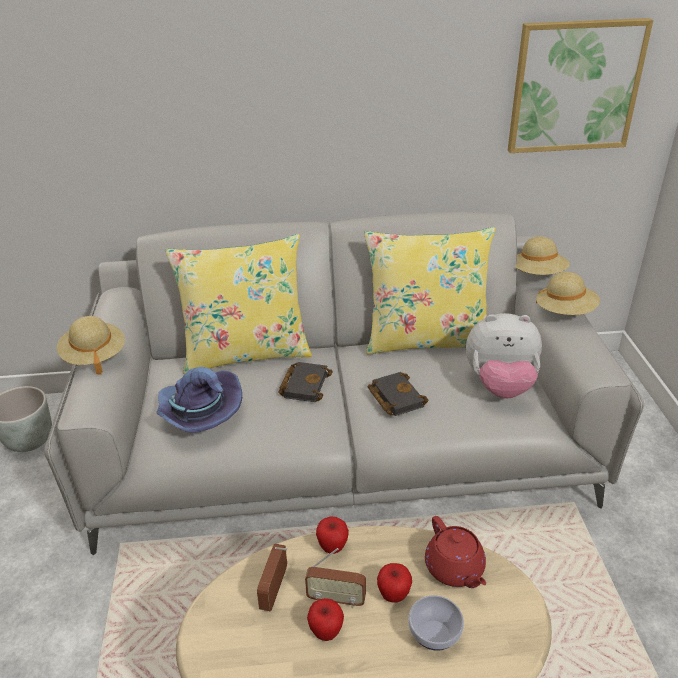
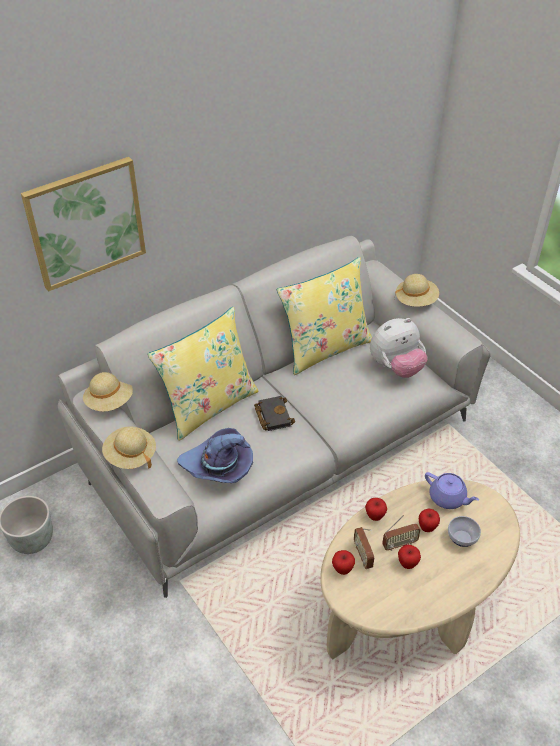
camera: 30 degrees left, 10 degrees up
(233, 595) = (342, 569): none -> apple
(394, 397) = (338, 402): black book -> none
(455, 569) = (448, 498): red teapot -> purple teapot
(538, 275) = (380, 274): beige hat -> beige hat (109, 402)
(575, 87) = (378, 134): picture -> picture (86, 223)

